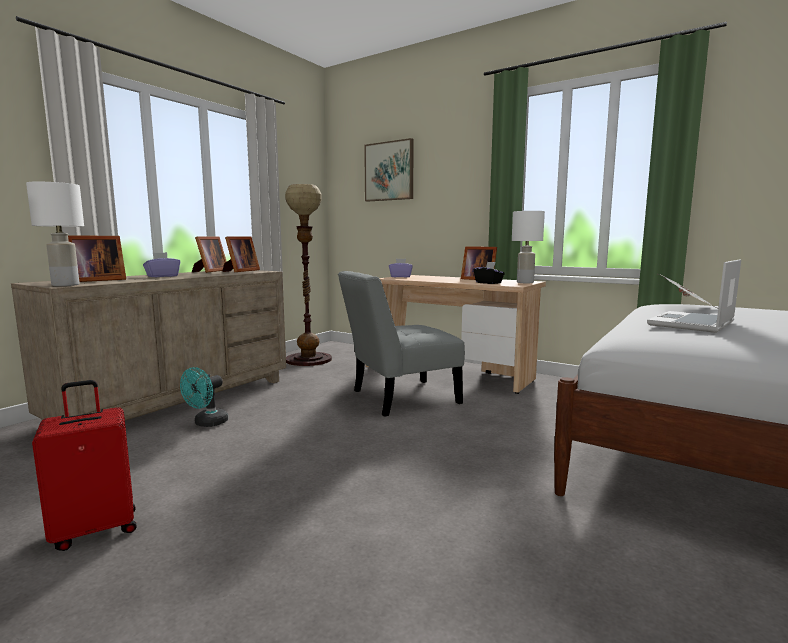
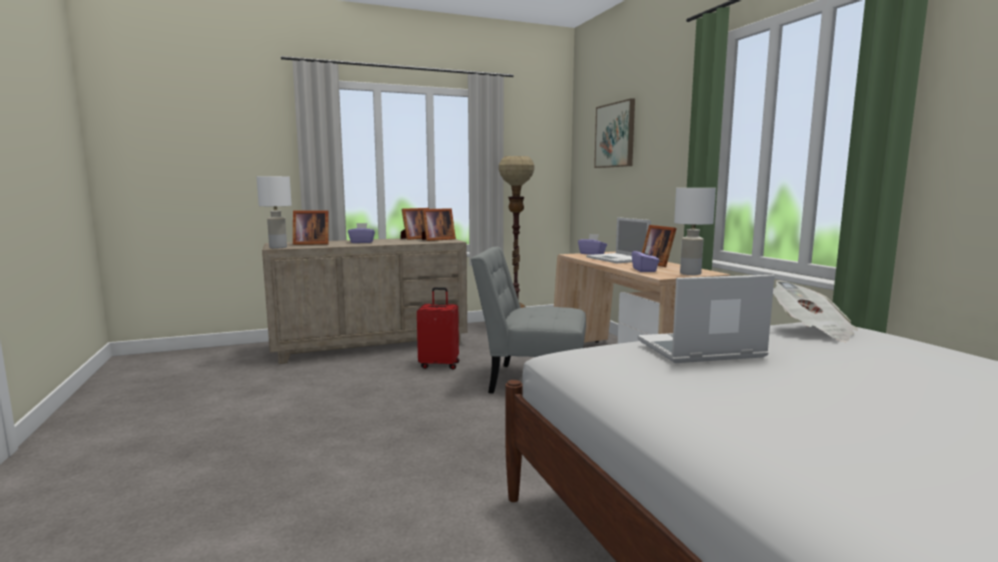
camera: 35 degrees right, 0 degrees up
(96, 529) = (220, 415): red suitcase -> red suitcase (439, 365)
(207, 423) = (362, 366): turquoise fan -> none
(436, 278) = (618, 259): none -> laptop
(488, 283) = (644, 270): black tissue box -> purple tissue box

